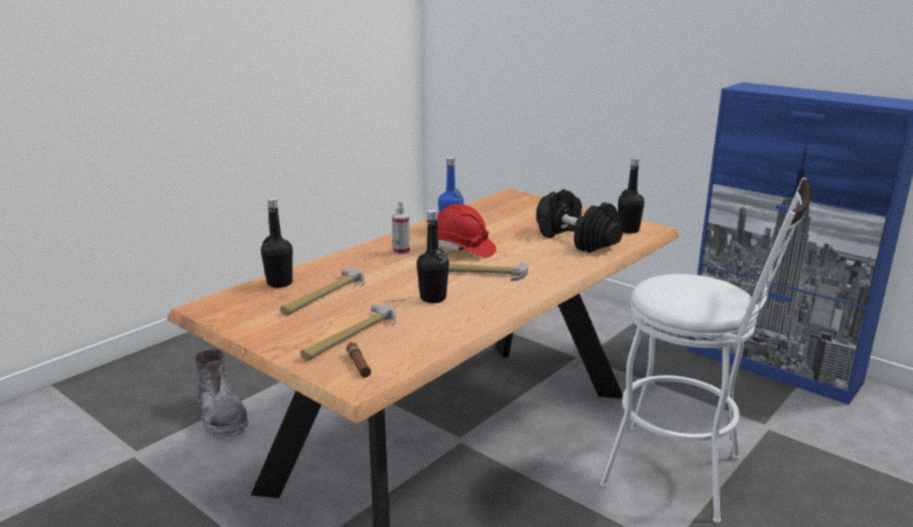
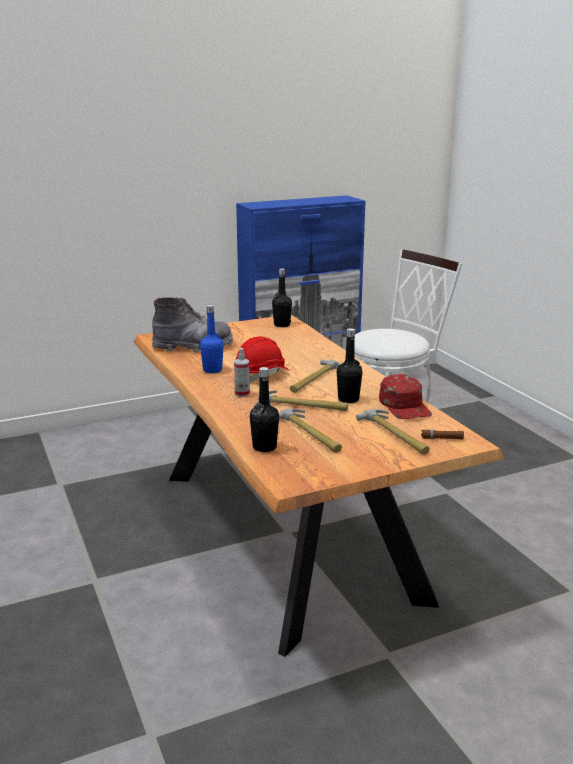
camera: 65 degrees left, 0 degrees up
(222, 416) = (133, 658): grey boot -> grey boot (193, 347)
(393, 281) = (302, 406): none -> hammer
(442, 330) = (405, 406): none -> red cap
(576, 239) = (282, 340): black dumbbell -> none

